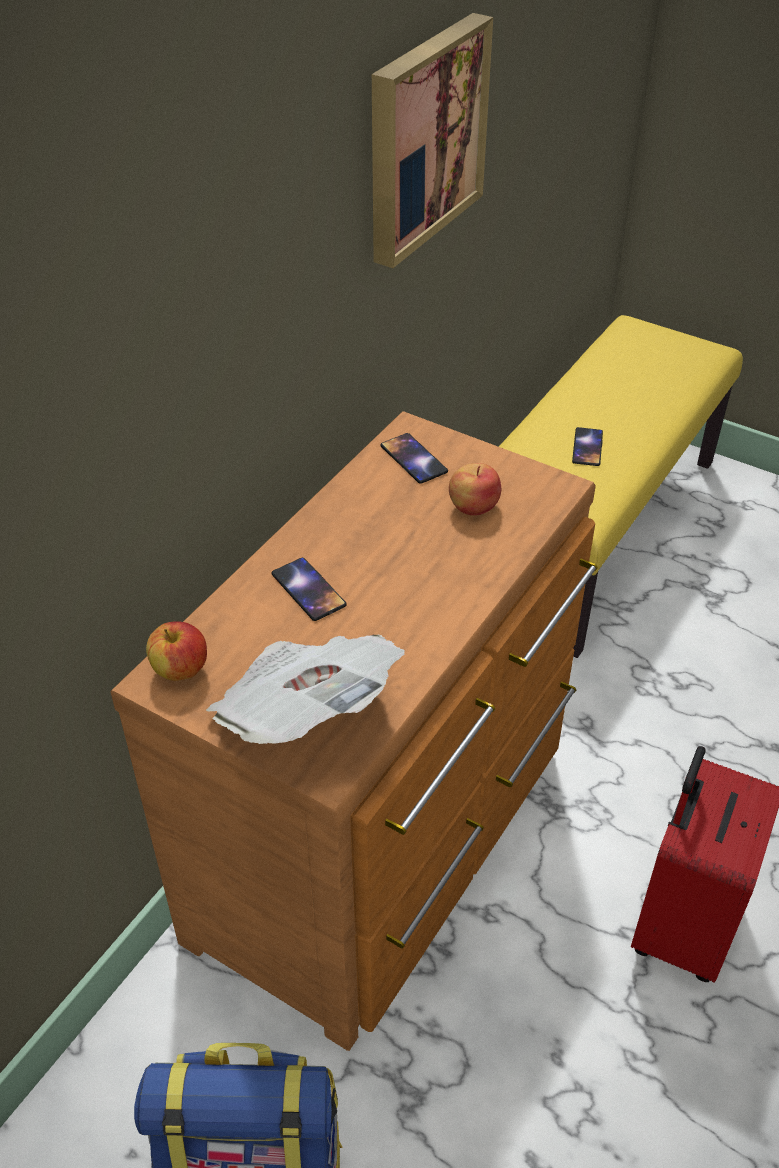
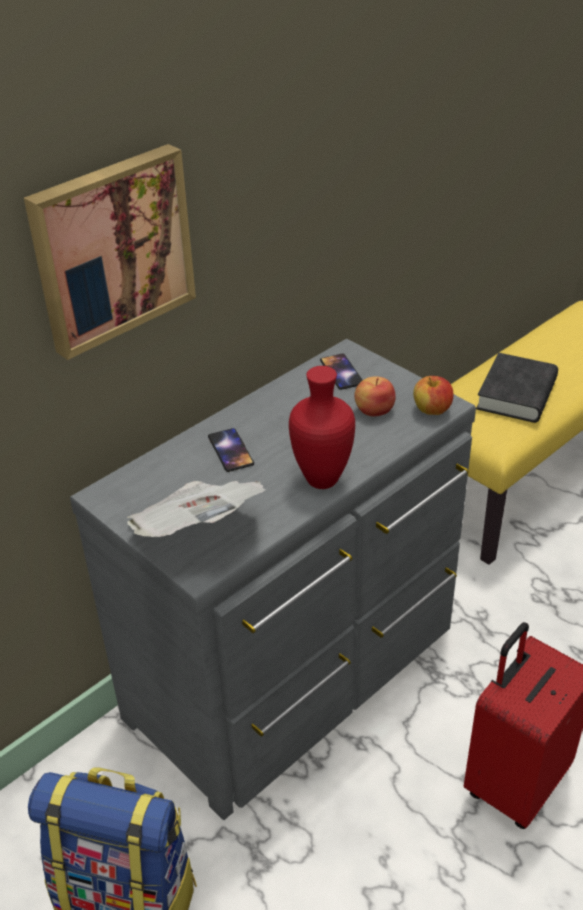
camera: 15 degrees right, 5 degrees down
(180, 670) = (121, 490): apple -> apple (432, 410)
(389, 839) = (299, 674): brown dresser -> grey dresser
(422, 138) = (371, 132): picture -> picture (111, 248)
(444, 615) = (323, 481): none -> red vase
(587, 447) = (516, 394): phone -> black book

